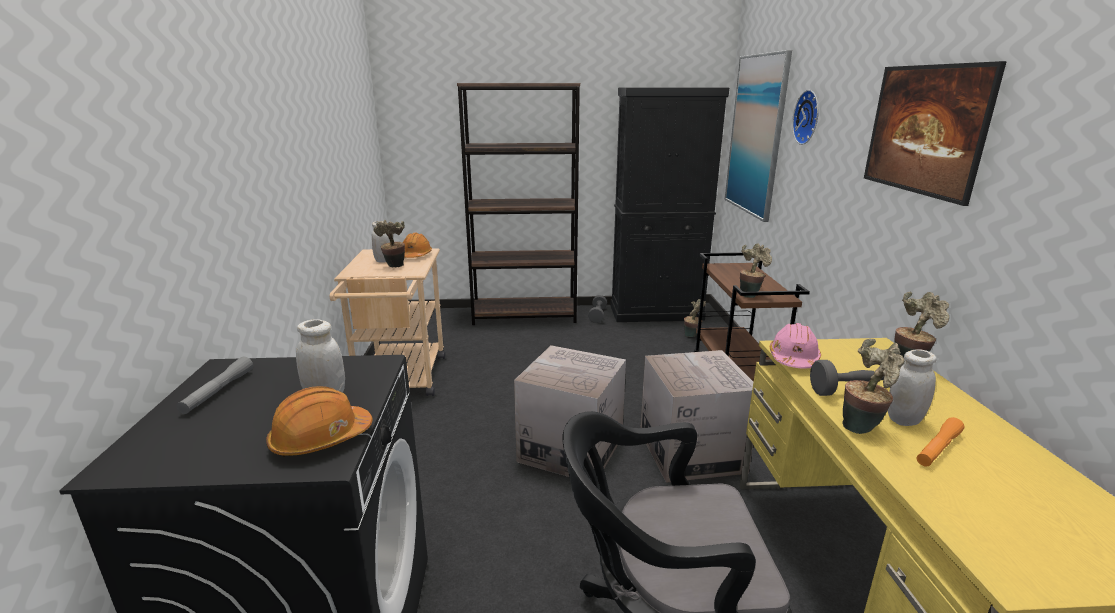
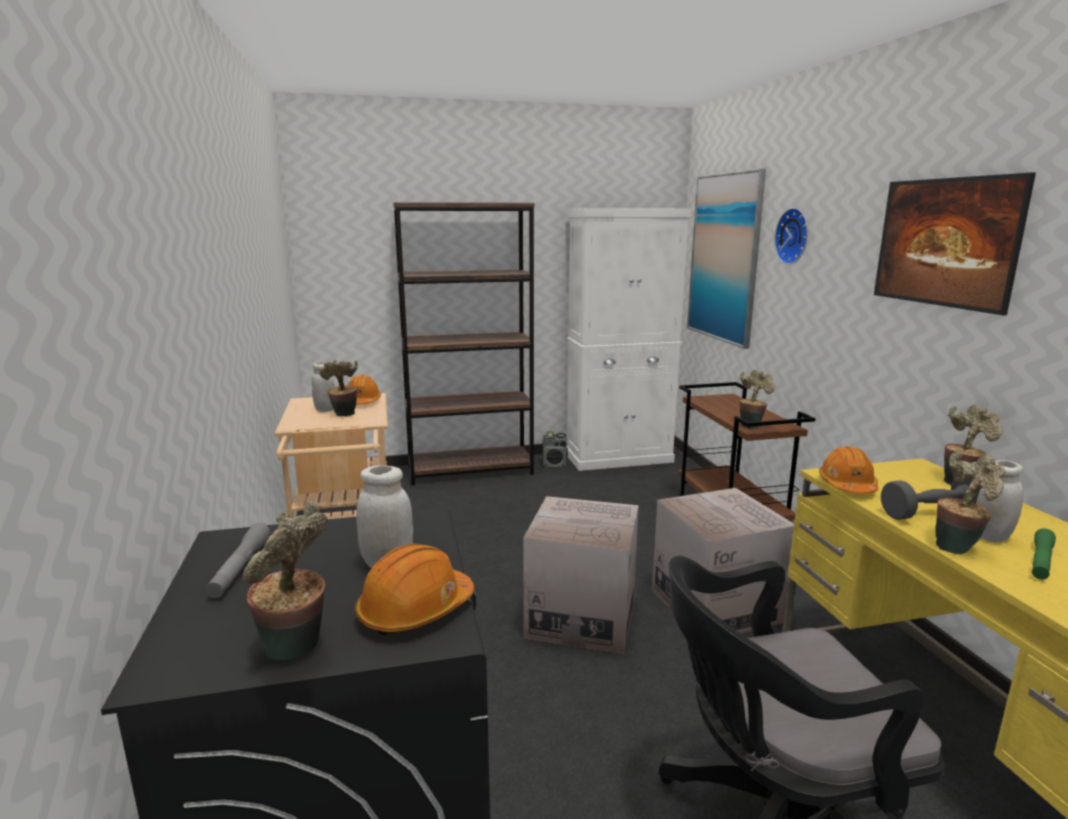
camera: 10 degrees left, 5 degrees down
(597, 315) = (554, 465): grey dumbbell -> radio
(656, 313) = (619, 458): black cabinet -> white cabinet
(692, 335) = (667, 480): potted plant -> potted plant (296, 651)
(793, 359) = (847, 485): pink hard hat -> orange hard hat
(938, 448) = (1041, 561): orange flashlight -> green flashlight

